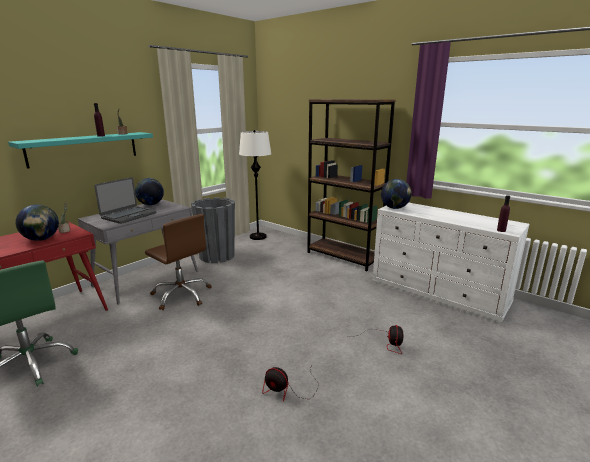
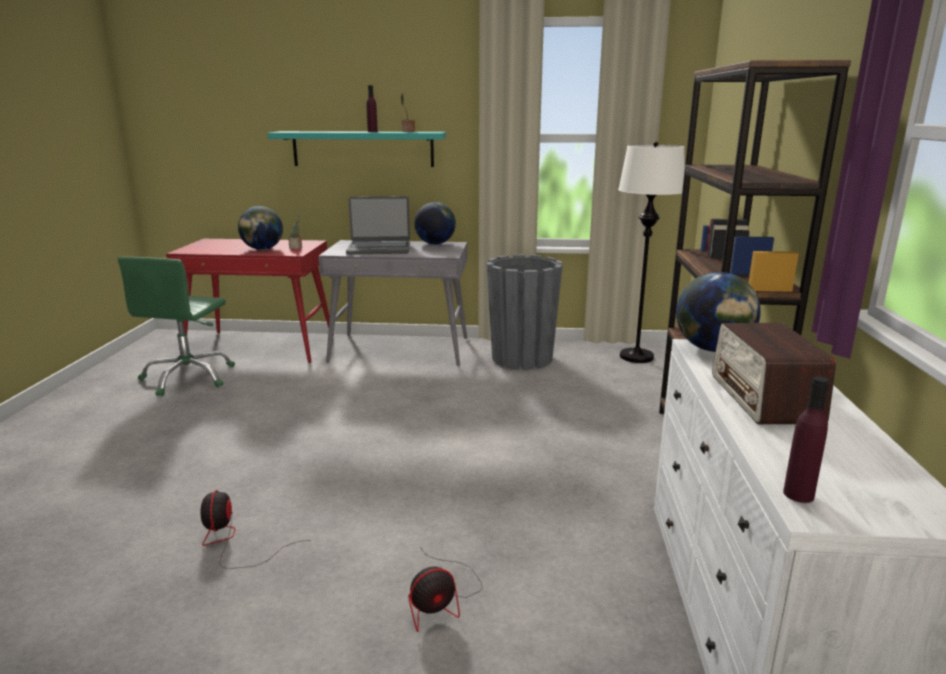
camera: 55 degrees right, 0 degrees up
(181, 295) = (388, 382): brown office chair -> none
(439, 215) = (764, 398): none -> radio

